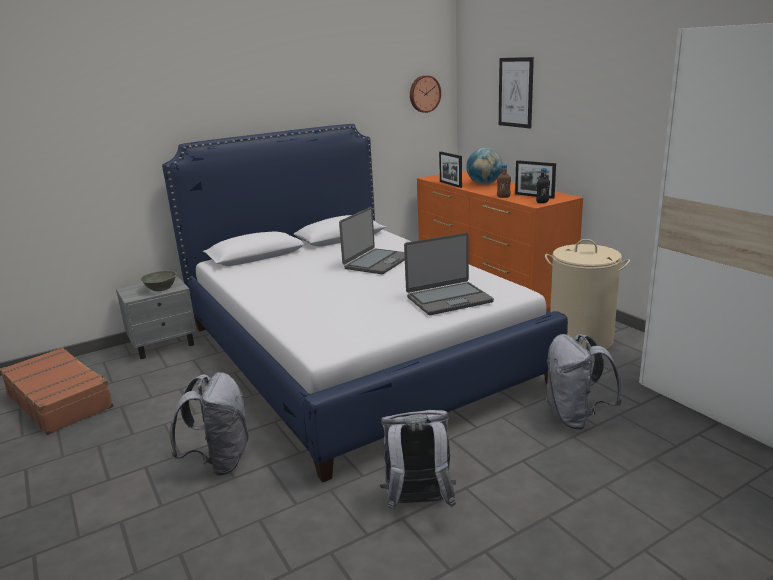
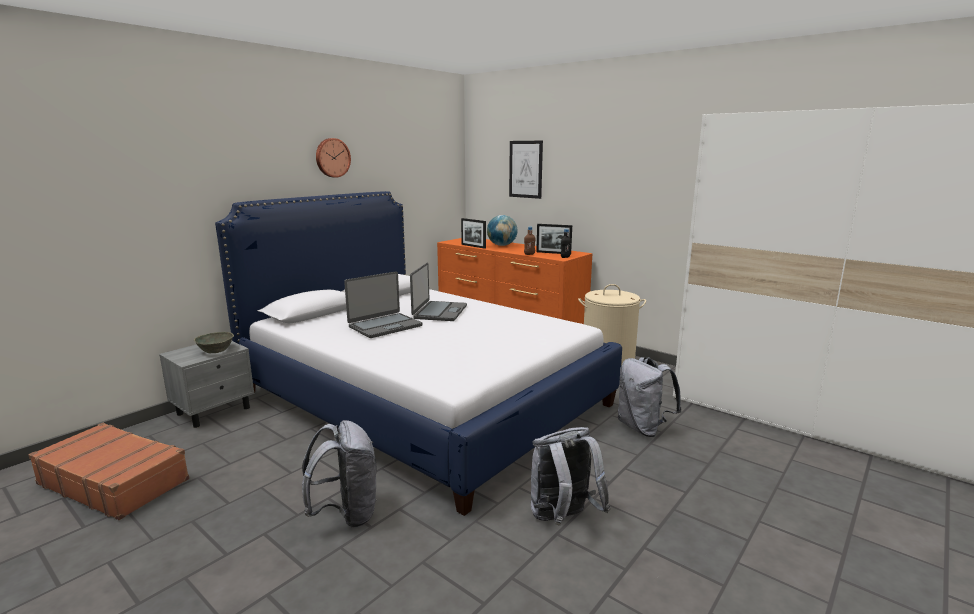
camera: 20 degrees left, 5 degrees down
(424, 94) = (441, 169): wall clock -> wall clock (332, 157)
(448, 299) = (530, 336): laptop -> laptop (385, 326)

